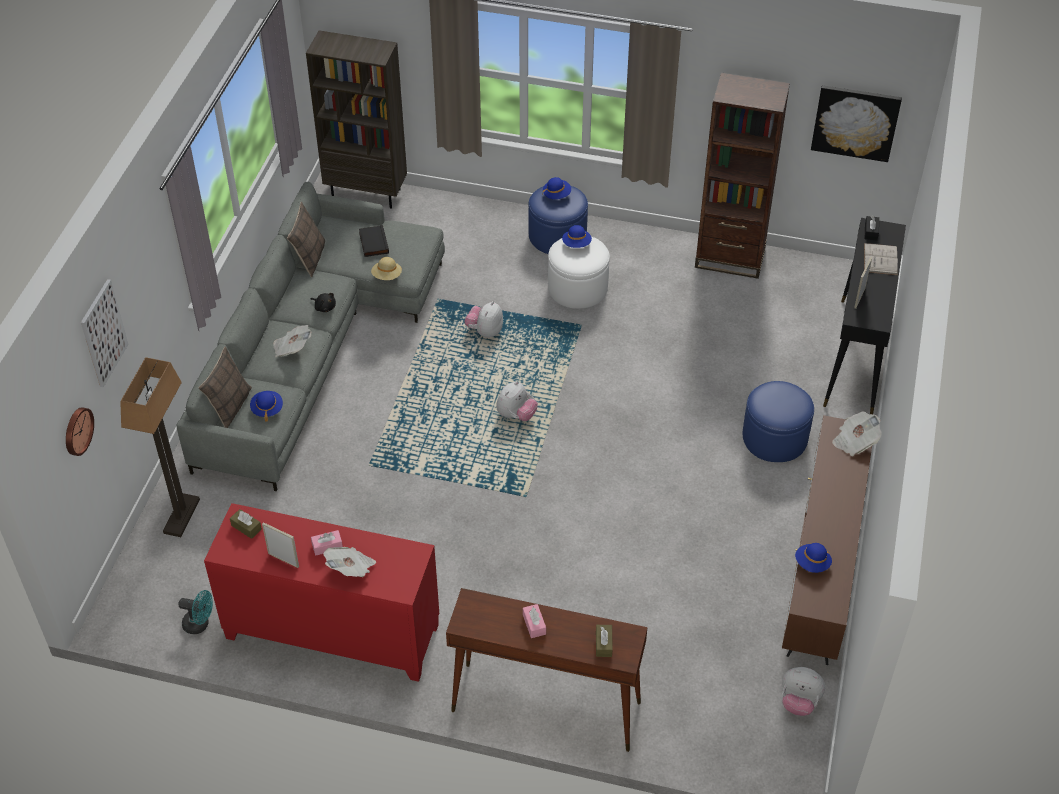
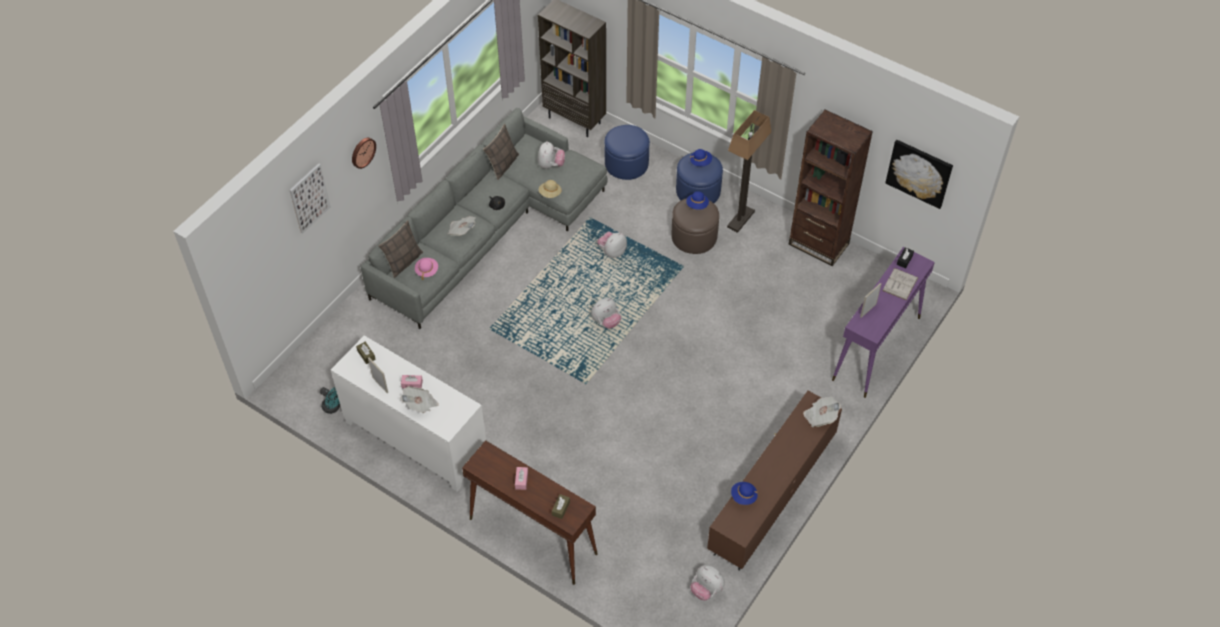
camera: 20 degrees right, 5 degrees up
(77, 431) = (275, 259): wall clock -> wall clock (362, 152)
(181, 516) = (351, 328): floor lamp -> floor lamp (740, 219)
(267, 409) = (426, 271): blue hat -> pink hat
(332, 632) = (415, 440): red cabinet -> white cabinet
(373, 243) = (551, 165): black book -> plush toy
(577, 288) = (694, 236): white ottoman -> brown ottoman
(774, 438) = (783, 393): blue ottoman -> blue ottoman (626, 163)
(856, 357) = (876, 349): black console table -> purple console table

